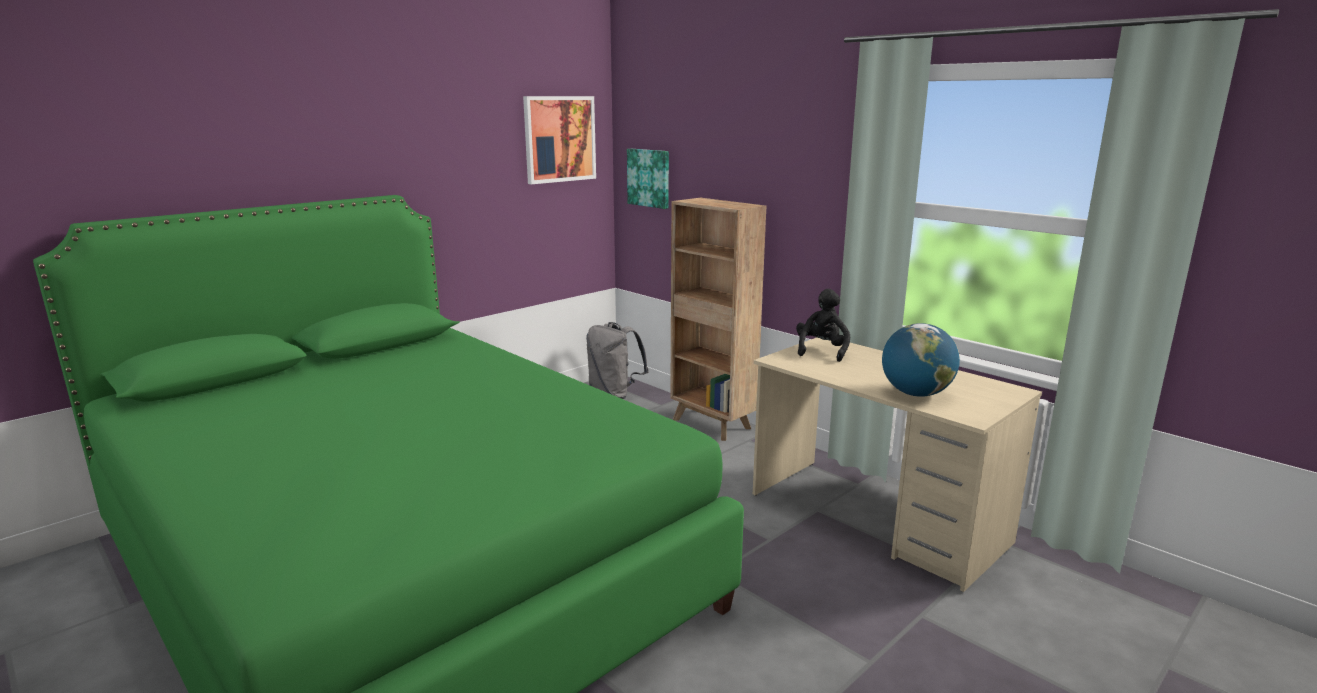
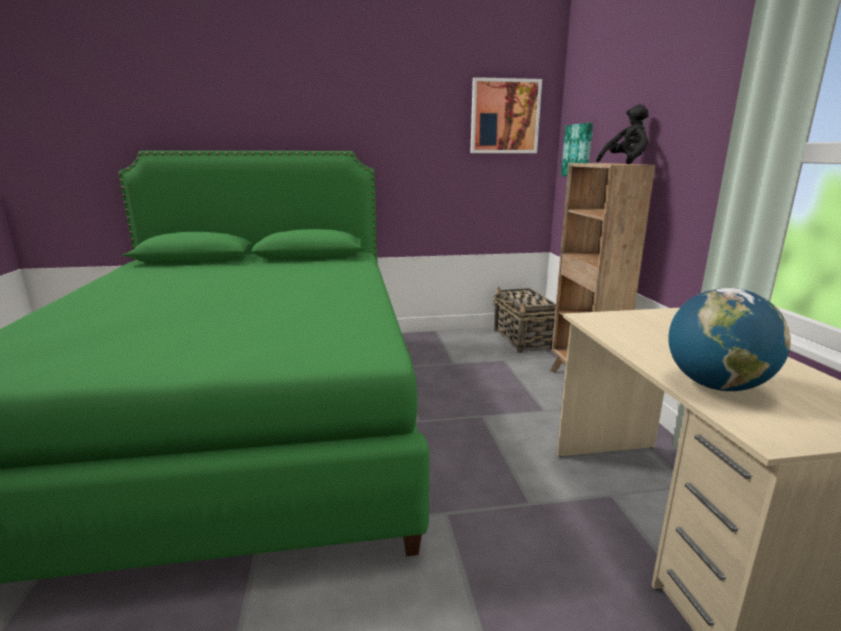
camera: 35 degrees right, 0 degrees up
(614, 394) = (523, 339): grey backpack -> basket
(821, 351) = (653, 320): black plush toy -> black plush toy (625, 163)

